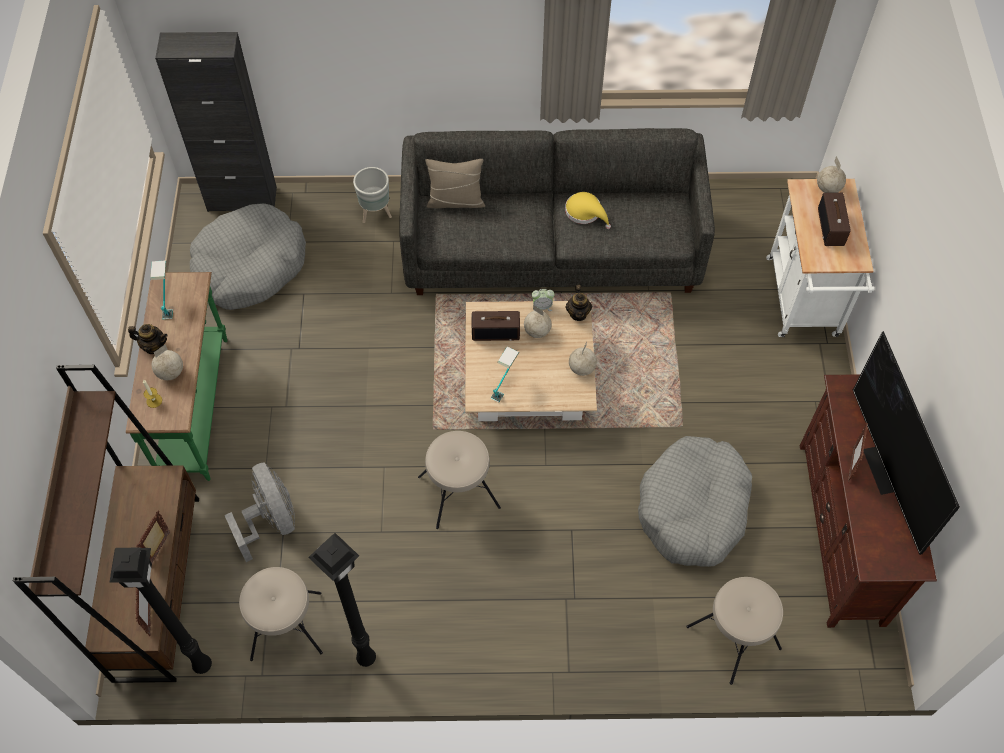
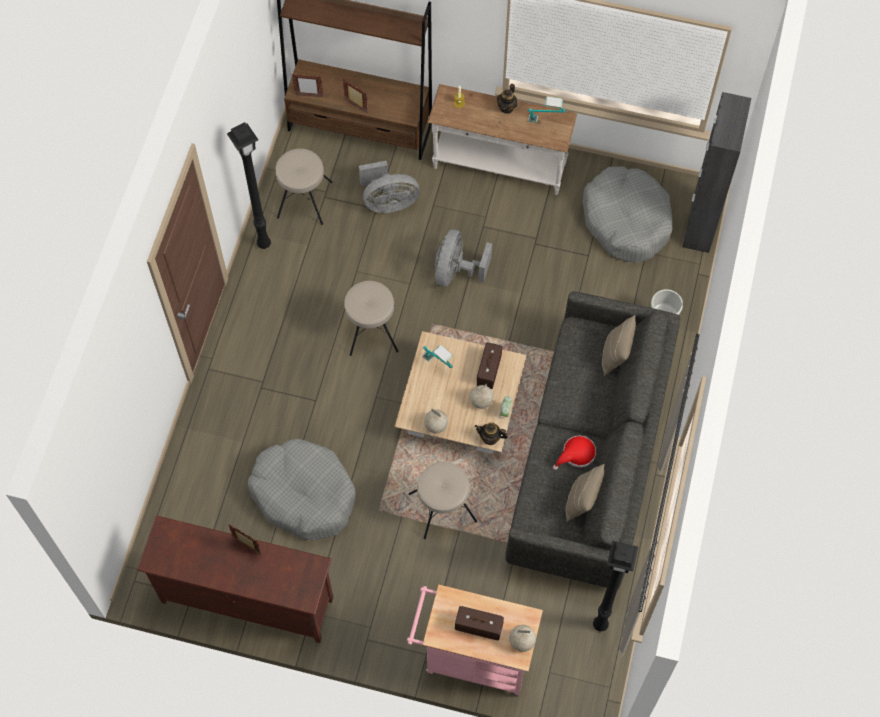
camera: 105 degrees right, 5 degrees up
(171, 372) = (480, 115): globe -> none
(196, 407) = (499, 167): green console table -> white console table
(204, 664) = (294, 148): black floor lamp -> black floor lamp (601, 626)
(356, 420) = (456, 272): none -> grey fan
(585, 212) = (576, 454): yellow hat -> red hat
(634, 199) = (582, 500): none -> beige pillow
(734, 636) = (193, 489): beige stool -> beige stool (443, 508)
(803, 303) = (472, 657): white cart -> pink cart
(885, 470) = (234, 570): television -> none

